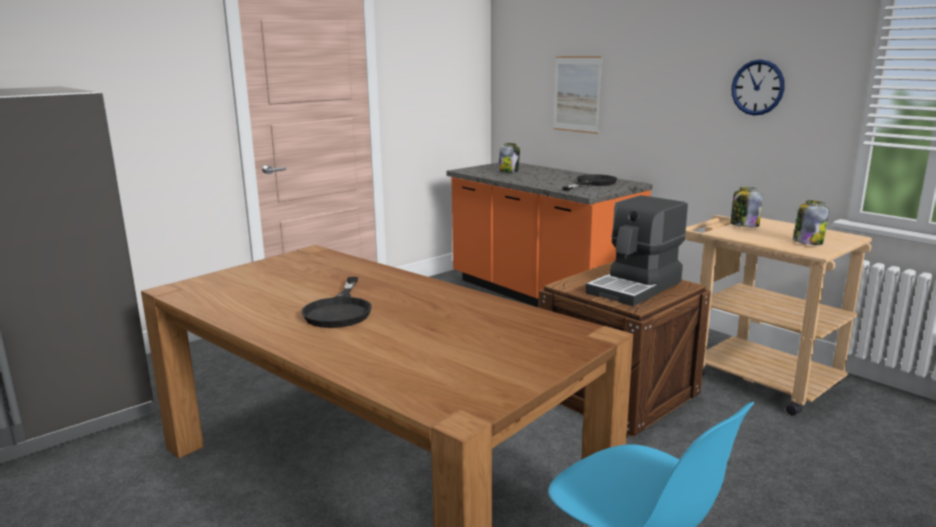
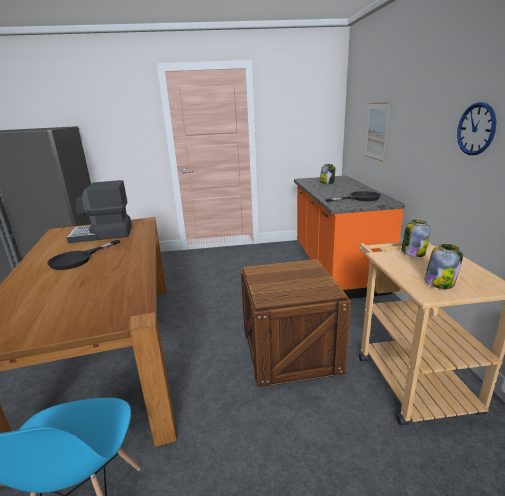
camera: 35 degrees right, 5 degrees up
(636, 287) = (293, 284): coffee machine -> coffee machine (102, 234)

